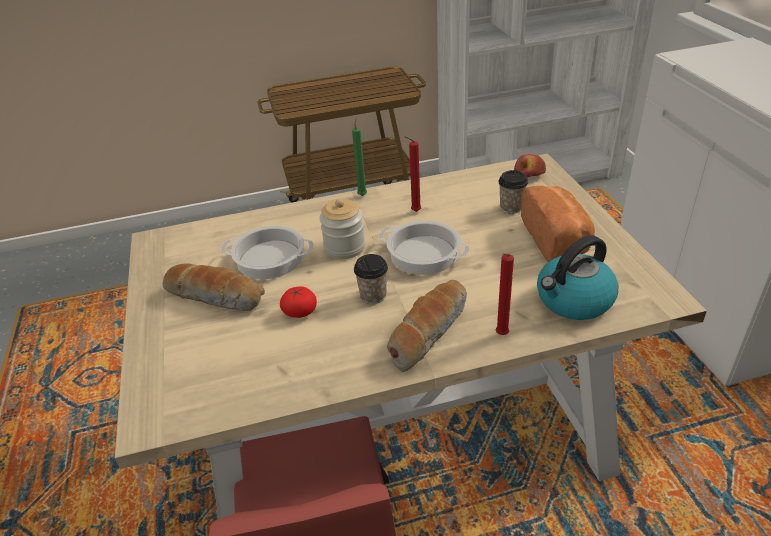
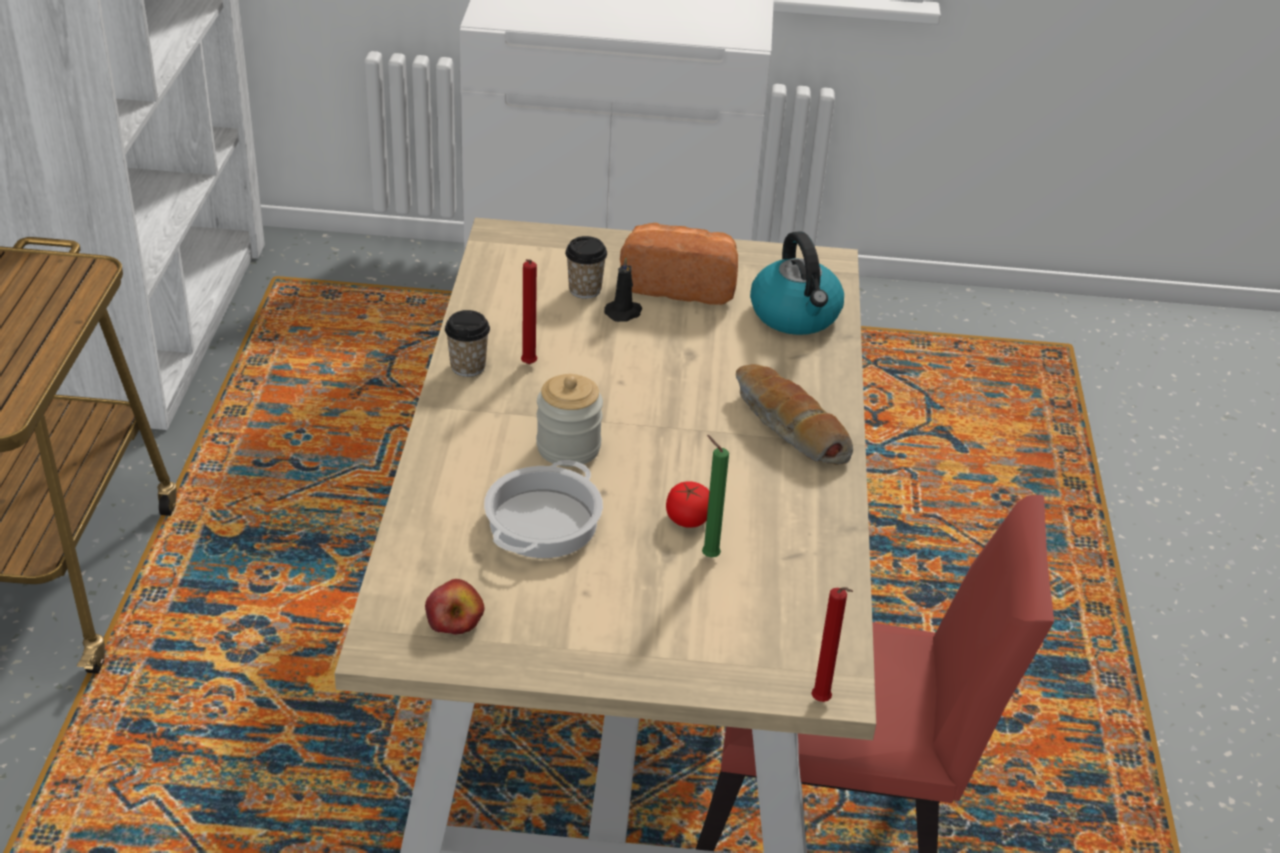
camera: 75 degrees left, 0 degrees up
(217, 296) = (601, 590): bread -> none
(362, 195) = (440, 397): green candle -> green candle (707, 555)
(373, 296) = (695, 450): cup -> cup (468, 367)
(424, 253) = (635, 386): cooking pot -> none
(500, 335) = (824, 381): red candle -> red candle (822, 702)
(501, 228) = (624, 312): none -> black candle
(529, 175) = (519, 249): apple -> apple (455, 618)

